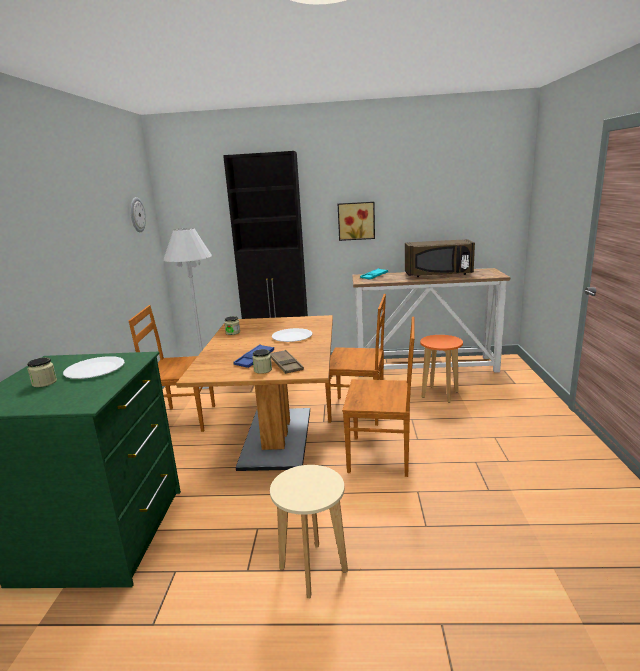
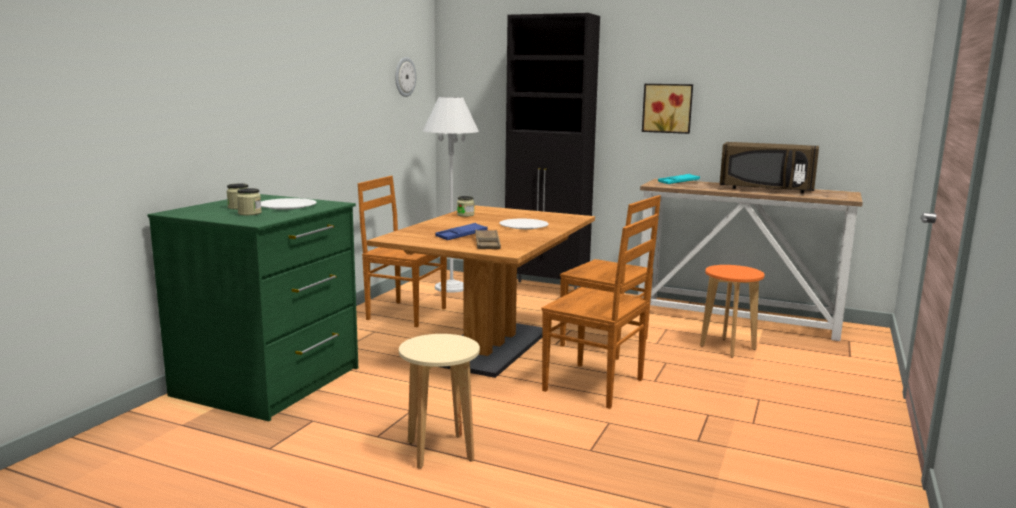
camera: 20 degrees right, 5 degrees down
(263, 370) = (459, 243): jar -> jar (249, 213)

